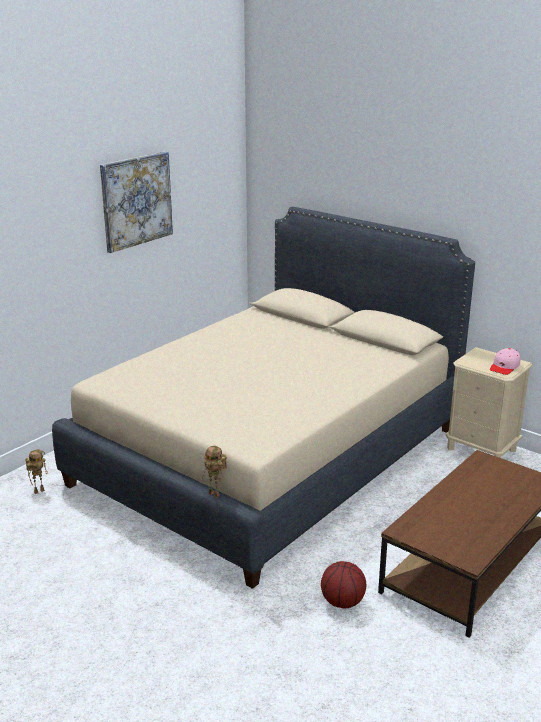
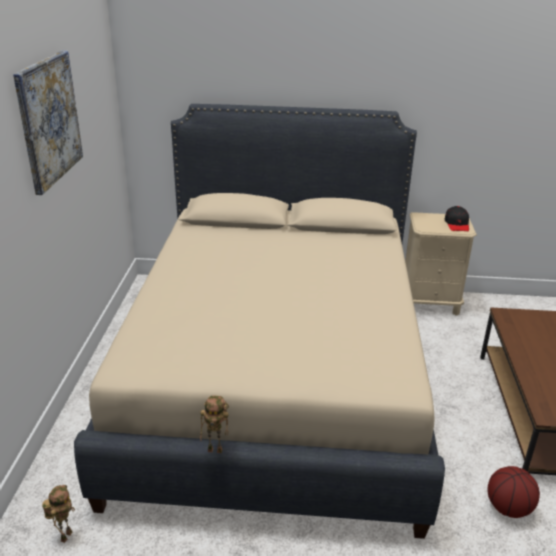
camera: 35 degrees left, 5 degrees up
(215, 494) = (372, 456): toy robot -> toy robot (216, 449)
(504, 367) = (457, 224): pink cap -> black cap

